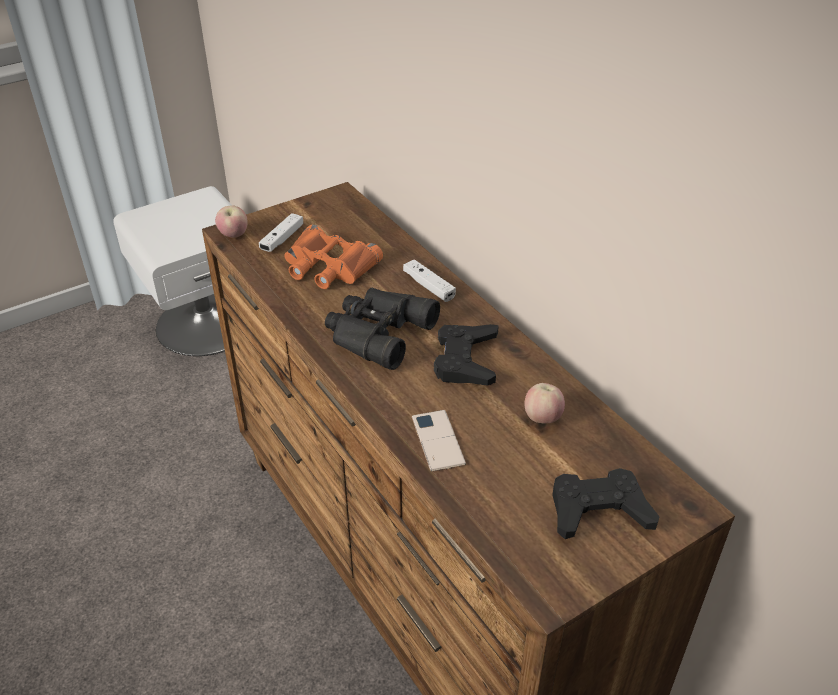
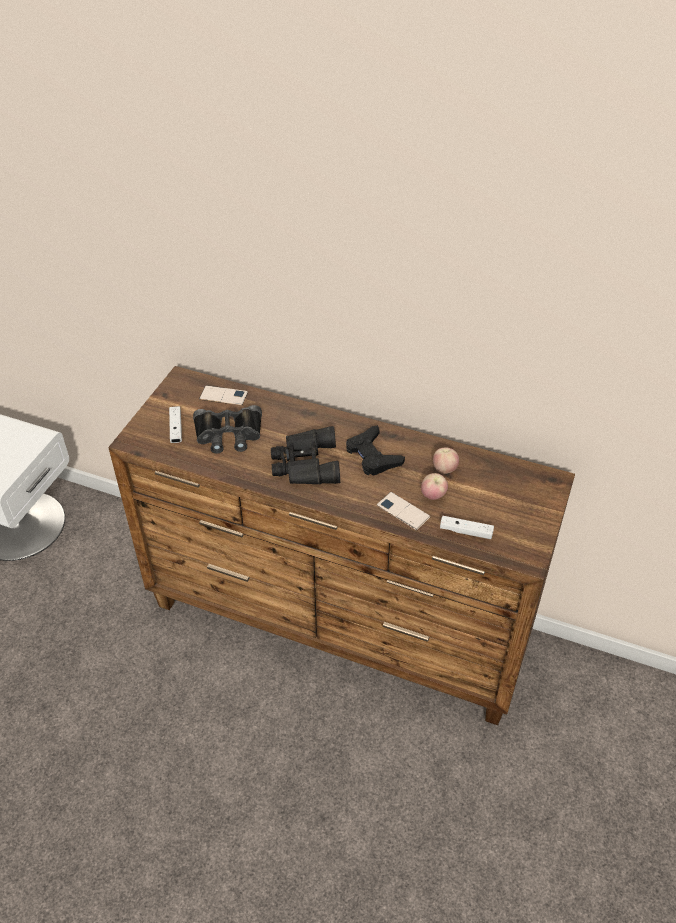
camera: 35 degrees left, 5 degrees up
(234, 235) = (138, 441): apple -> apple (433, 496)
(328, 266) = (228, 434): orange binoculars -> black binoculars
(364, 228) = (223, 396): none -> phone
(429, 286) = (306, 418): white game controller -> white game controller (466, 531)
(598, 510) = (514, 505): black game controller -> none

